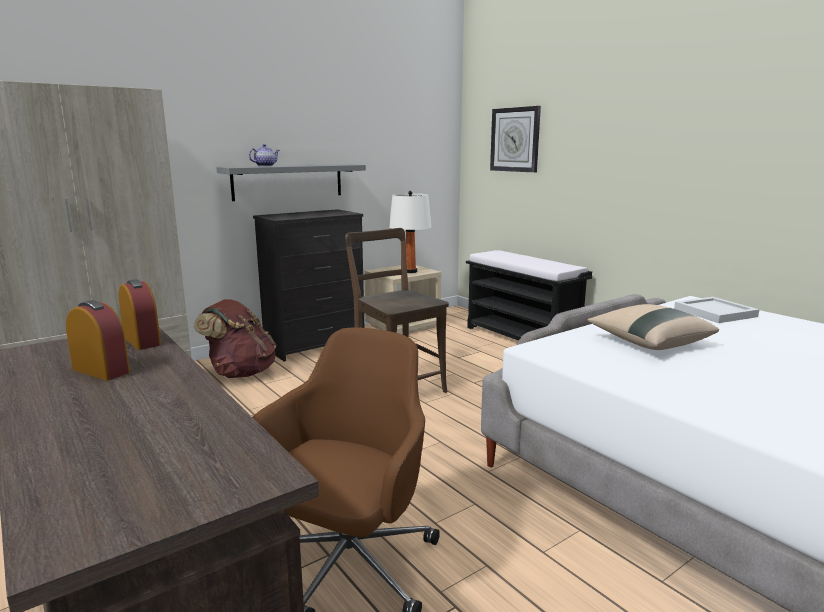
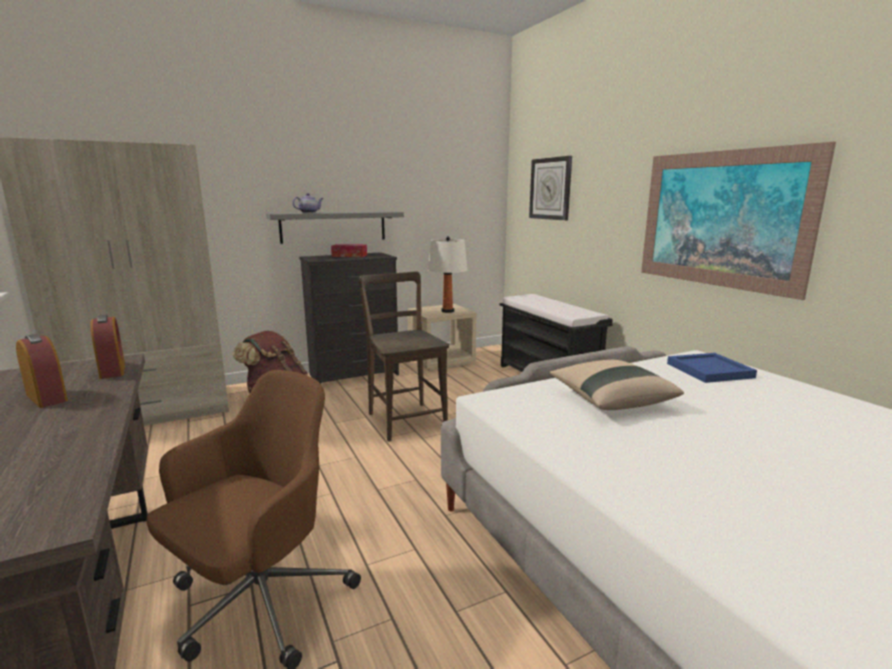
camera: 10 degrees right, 0 degrees up
(309, 213) = (349, 256): none -> tissue box
(707, 169) = (721, 219): none -> picture
(715, 313) = (709, 371): white tray -> blue tray

